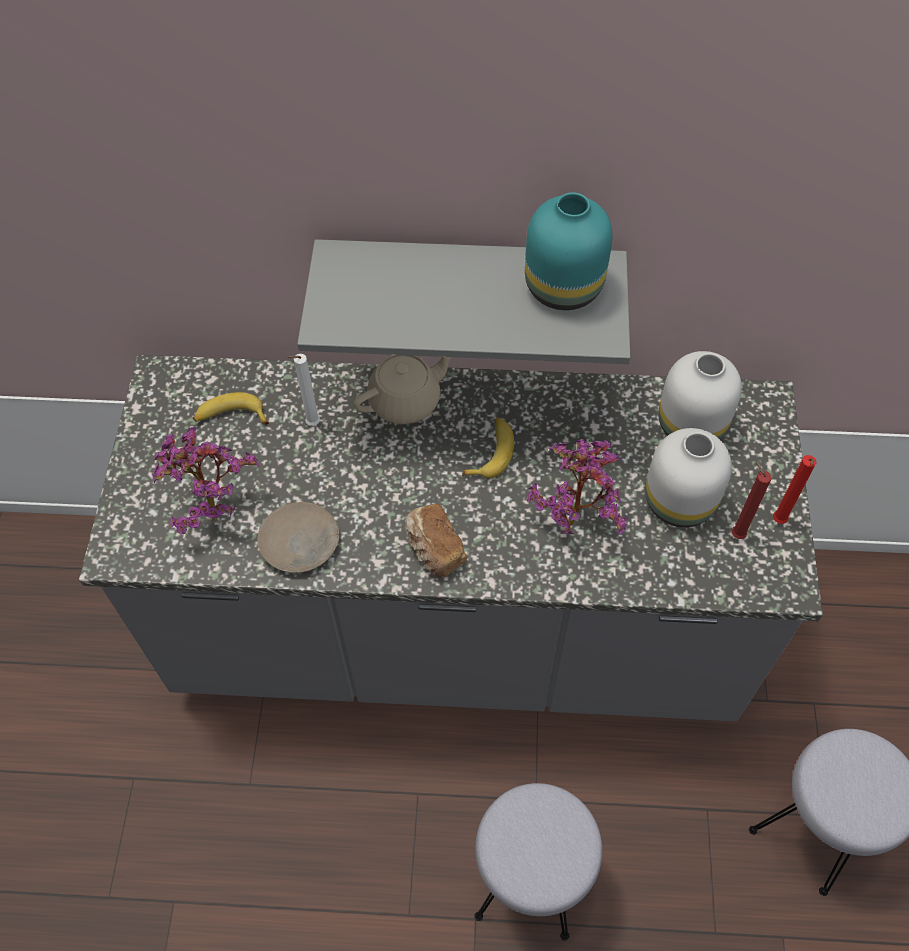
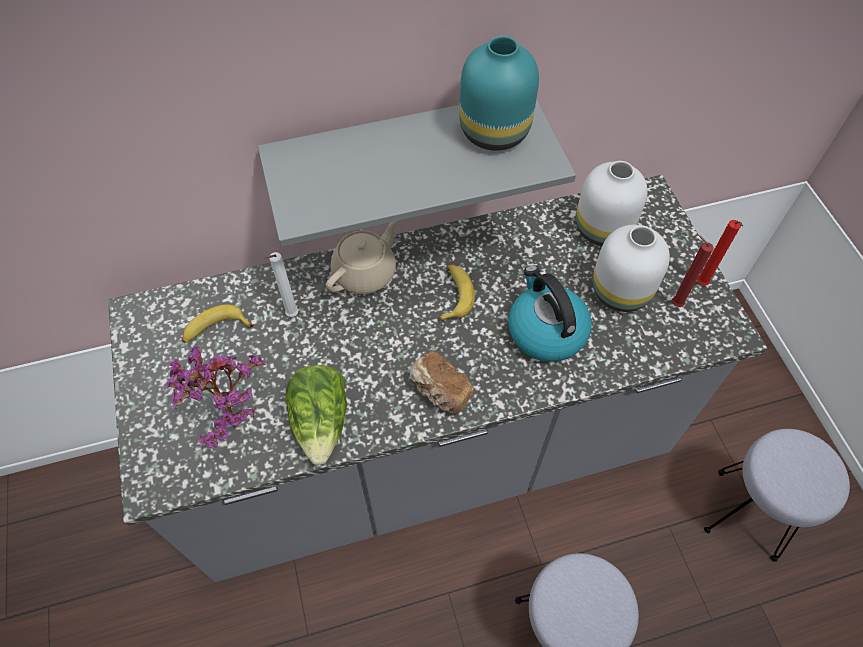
camera: 20 degrees left, 0 degrees up
(300, 543) = (321, 422): beige plate -> lettuce
(574, 520) = (545, 331): potted plant -> kettle

